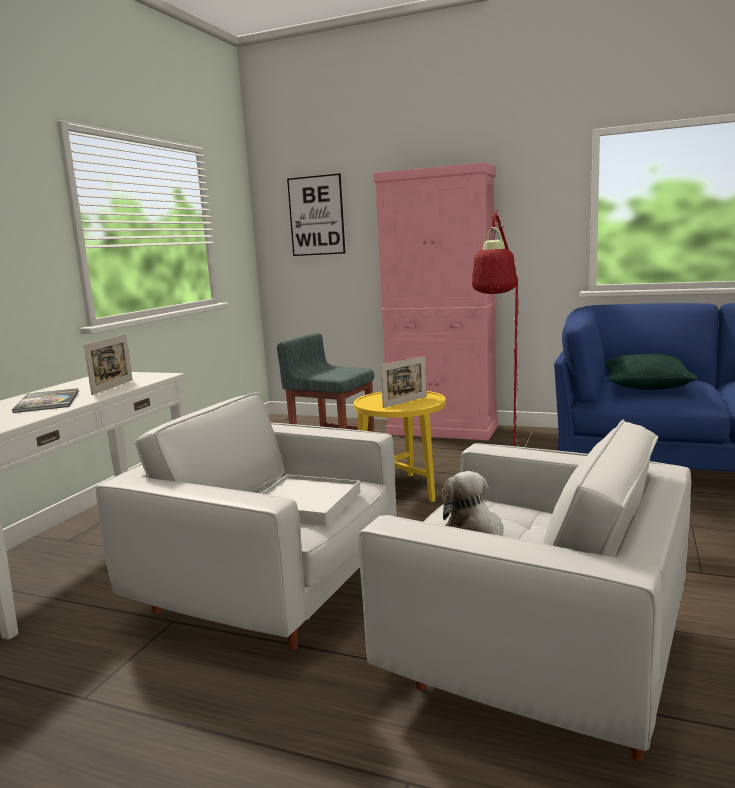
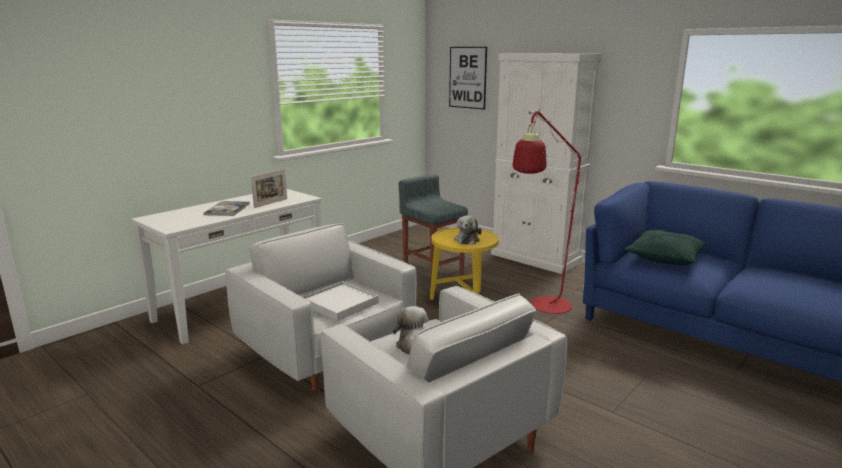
camera: 20 degrees right, 5 degrees up
(405, 402) = (467, 239): picture frame -> plush toy
(443, 430) = (535, 258): pink cabinet -> white cabinet

